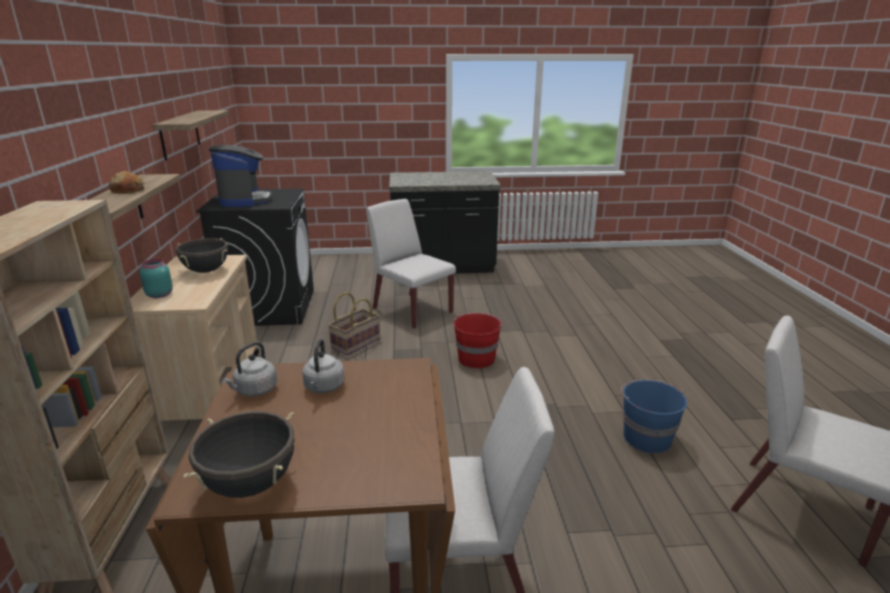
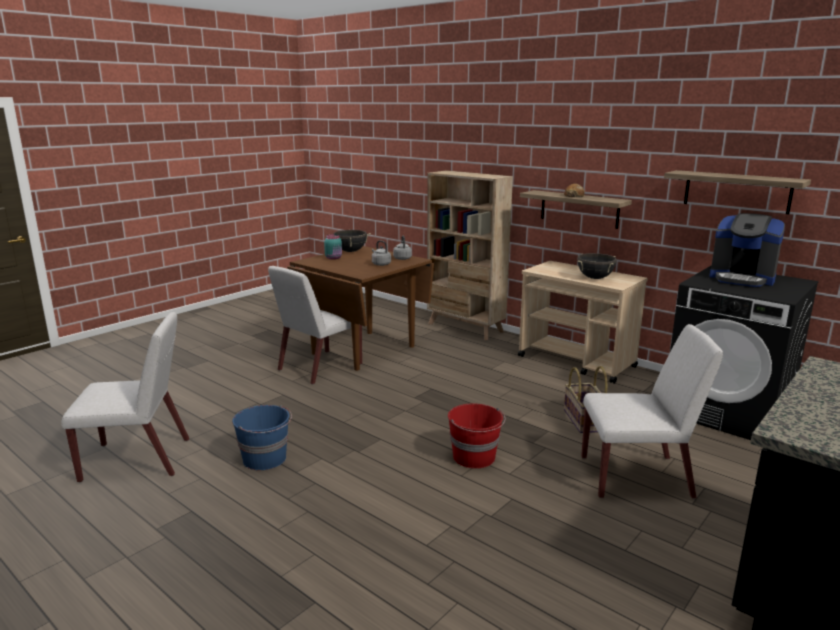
camera: 135 degrees right, 5 degrees down
(159, 294) = (563, 267): turquoise jar -> turquoise jar (334, 258)

